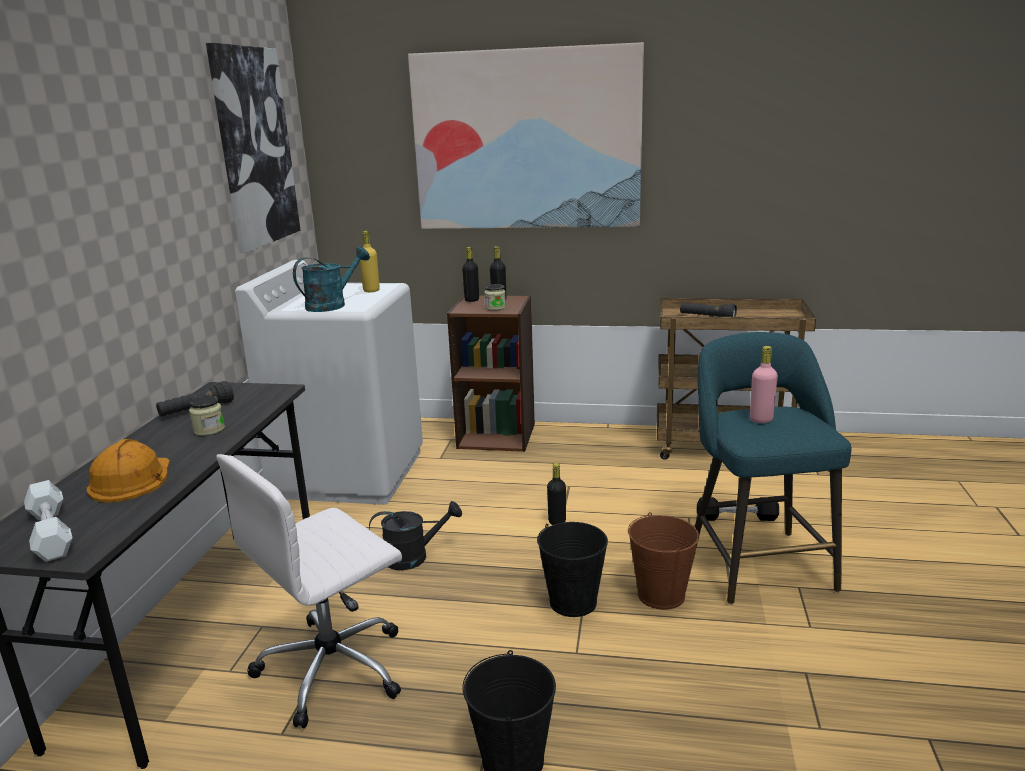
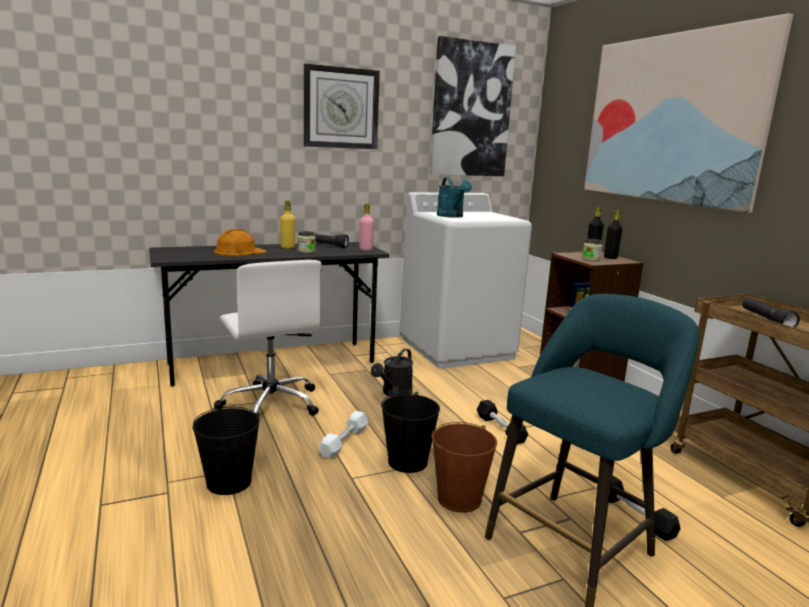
camera: 55 degrees right, 5 degrees down
(51, 533) = (180, 253): white dumbbell -> white dumbbell (344, 442)
(133, 179) = (341, 108): none -> wall clock
(332, 305) = (452, 216): turquoise watering can -> turquoise watering can turned 60 degrees clockwise
(334, 667) = (271, 404): white office chair -> white office chair turned 135 degrees counterclockwise
(371, 290) = (496, 218): yellow bottle -> yellow bottle (288, 247)
(414, 557) = (394, 393): black watering can -> black watering can turned 75 degrees clockwise
(557, 521) = (500, 429): black bottle -> black dumbbell
(761, 419) = (586, 381): pink bottle -> pink bottle (365, 250)

